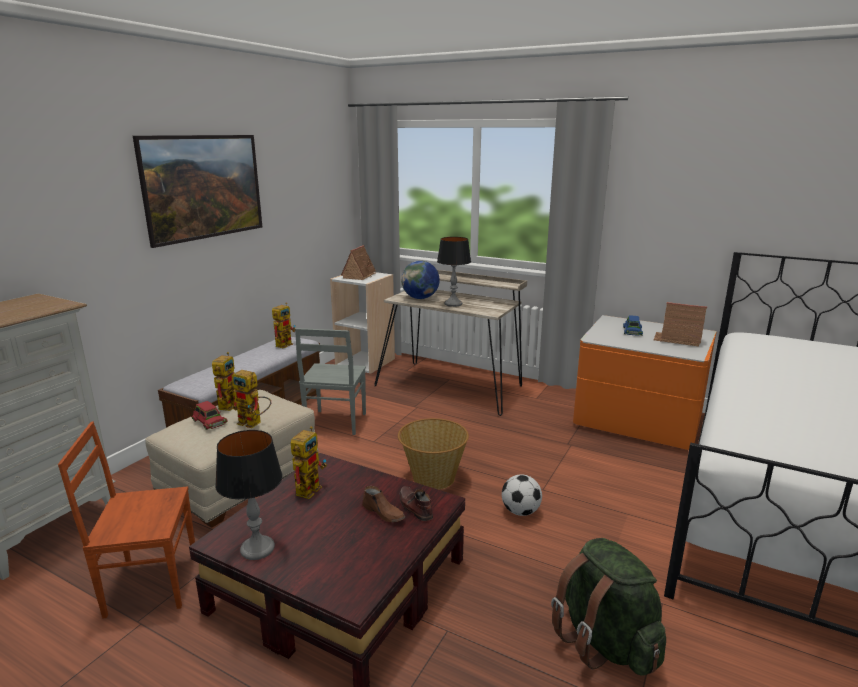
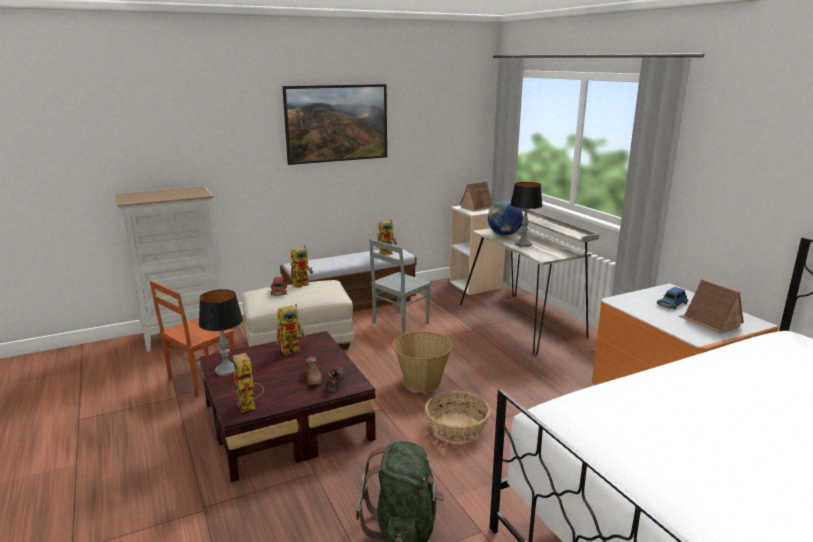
camera: 35 degrees right, 0 degrees up
(151, 583) = (201, 379): brown chair -> brown chair turned 75 degrees counterclockwise
(254, 423) = (300, 299): toy robot -> toy robot (249, 407)
(520, 511) = (456, 427): football -> basket

